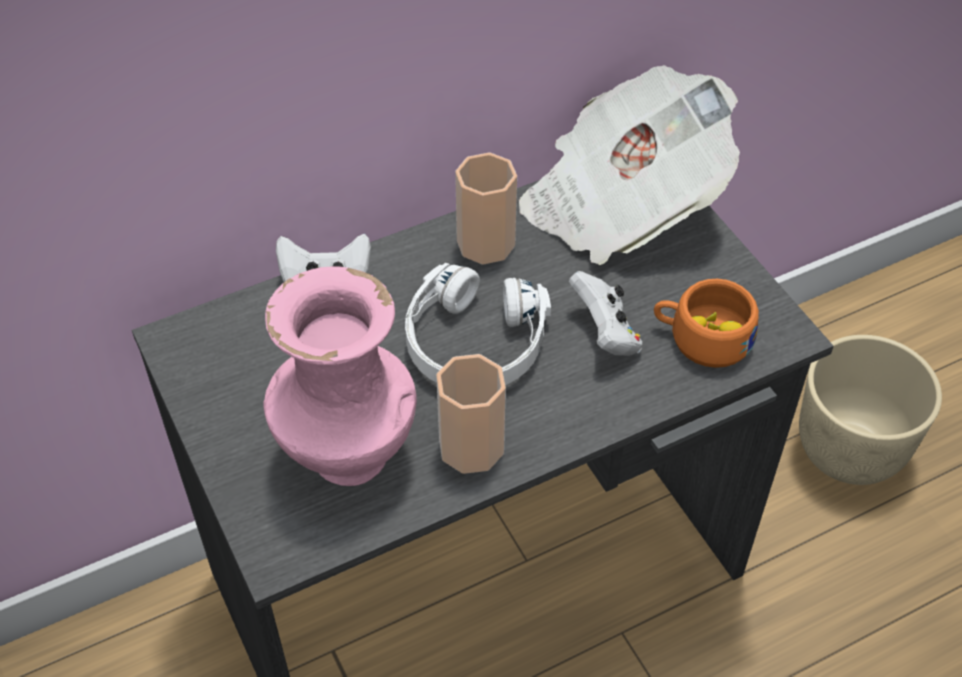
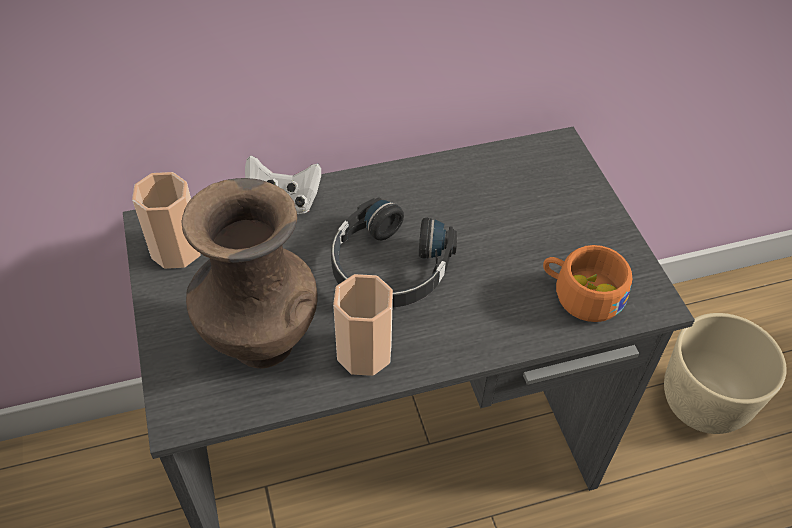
camera: 10 degrees right, 0 degrees up
(346, 456) = (259, 342): pink vase -> brown vase
(474, 344) = (388, 267): white headphones -> black headphones
(485, 243) = (419, 188): cup -> cup (176, 250)
(605, 334) = (500, 277): white game controller -> none
(621, 203) = (538, 173): newspaper -> none

